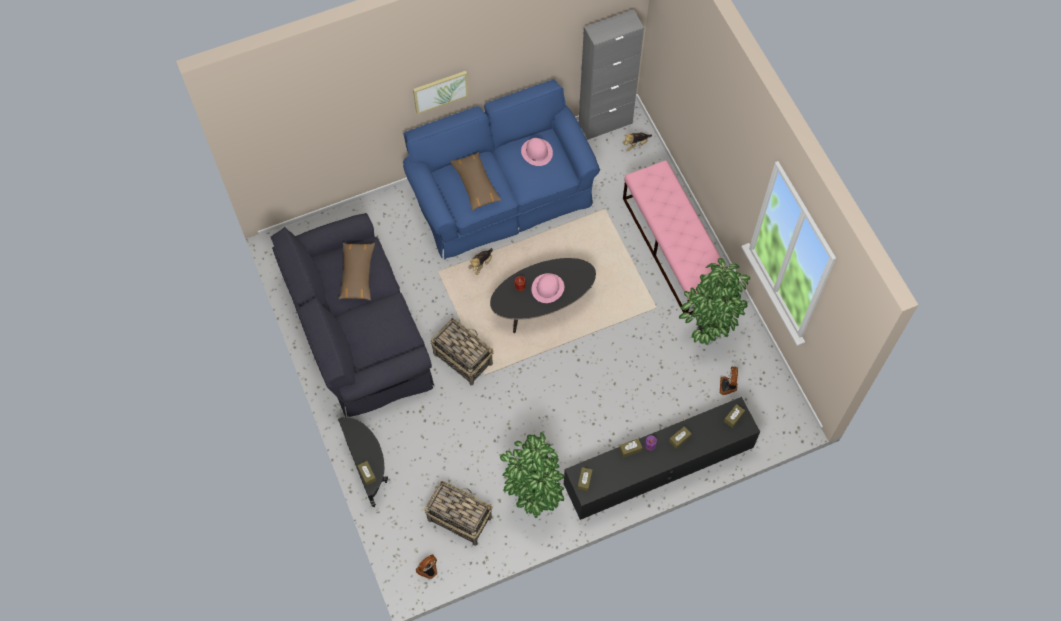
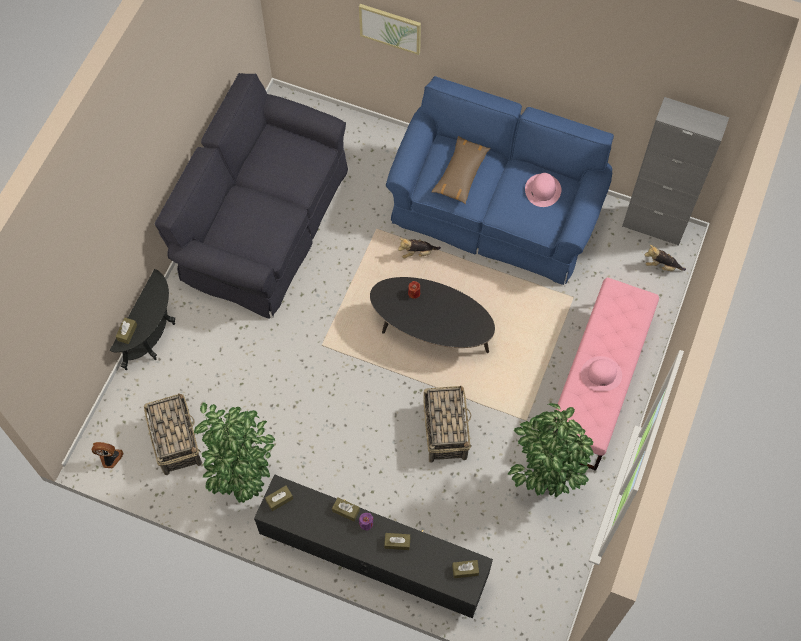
camera: 45 degrees right, 0 degrees up
(357, 274) = (286, 166): brown pillow -> none
(440, 91) = (486, 59): picture -> picture (390, 28)
(462, 358) = (319, 315): basket -> basket (445, 431)
(547, 288) = (435, 315): pink hat -> pink hat (601, 374)
(728, 386) = (516, 546): fan -> none

